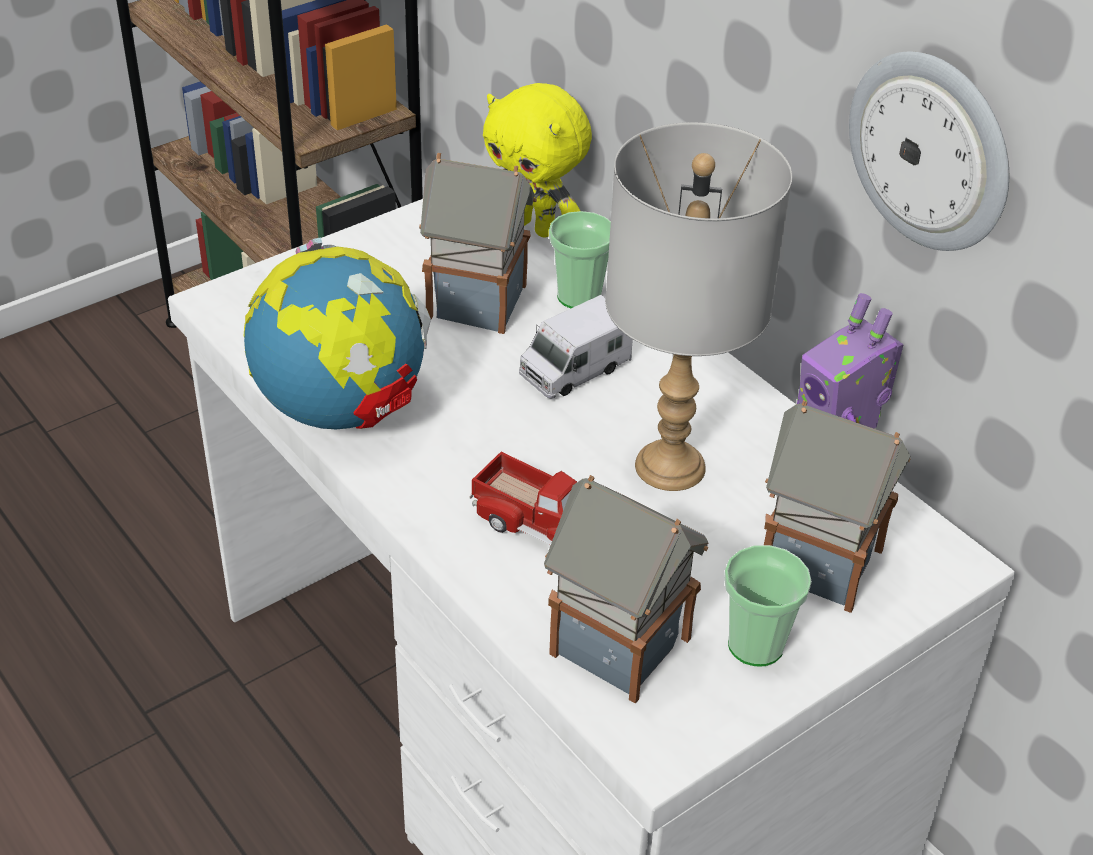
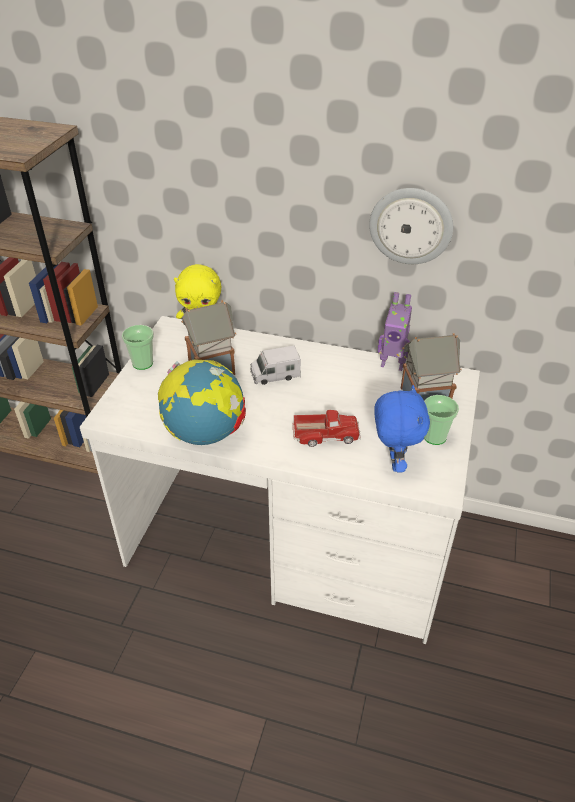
camera: 35 degrees left, 0 degrees up
(574, 370) = (275, 375): toy truck -> toy truck turned 60 degrees clockwise
(579, 296) = (247, 347): cup -> cup (142, 363)
(616, 644) = (393, 462): toy house -> blue plush toy
(670, 467) = (344, 392): grey table lamp -> none

